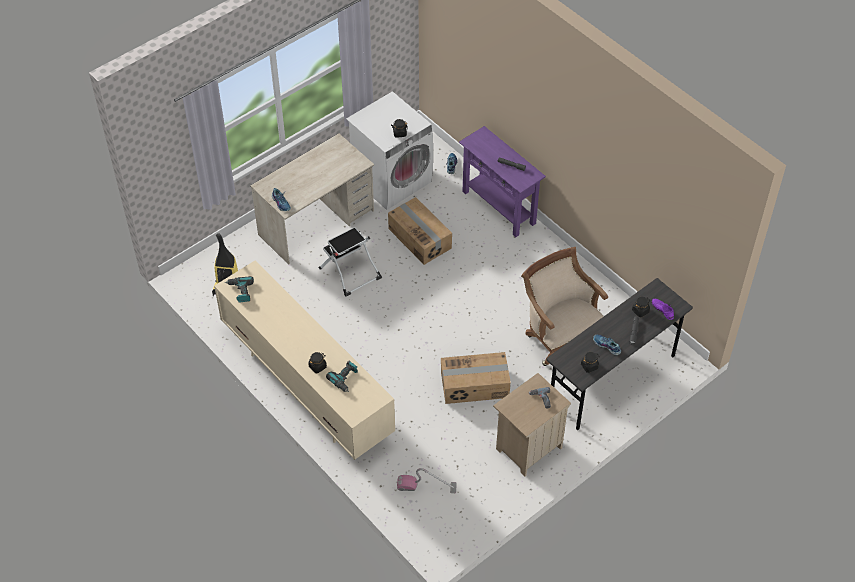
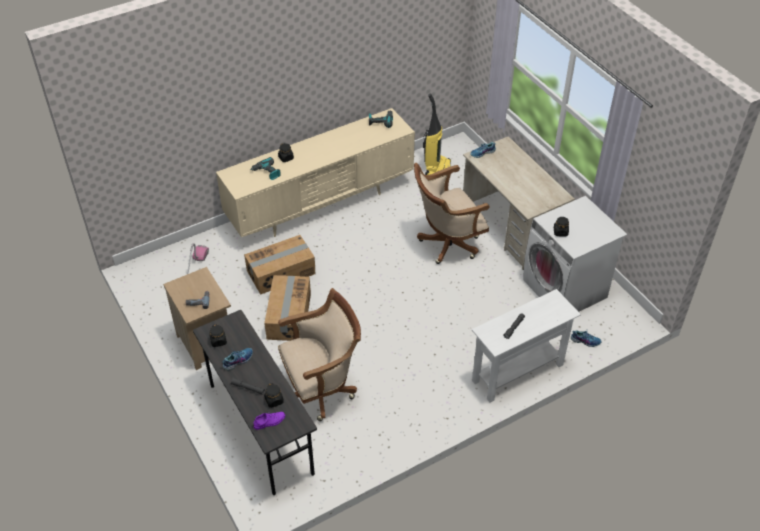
camera: 100 degrees right, 5 degrees down
(350, 271) = (447, 245): step ladder -> office chair
(420, 238) = (481, 301): cardboard box -> cardboard box (281, 273)
(498, 207) = (517, 373): purple console table -> white console table

